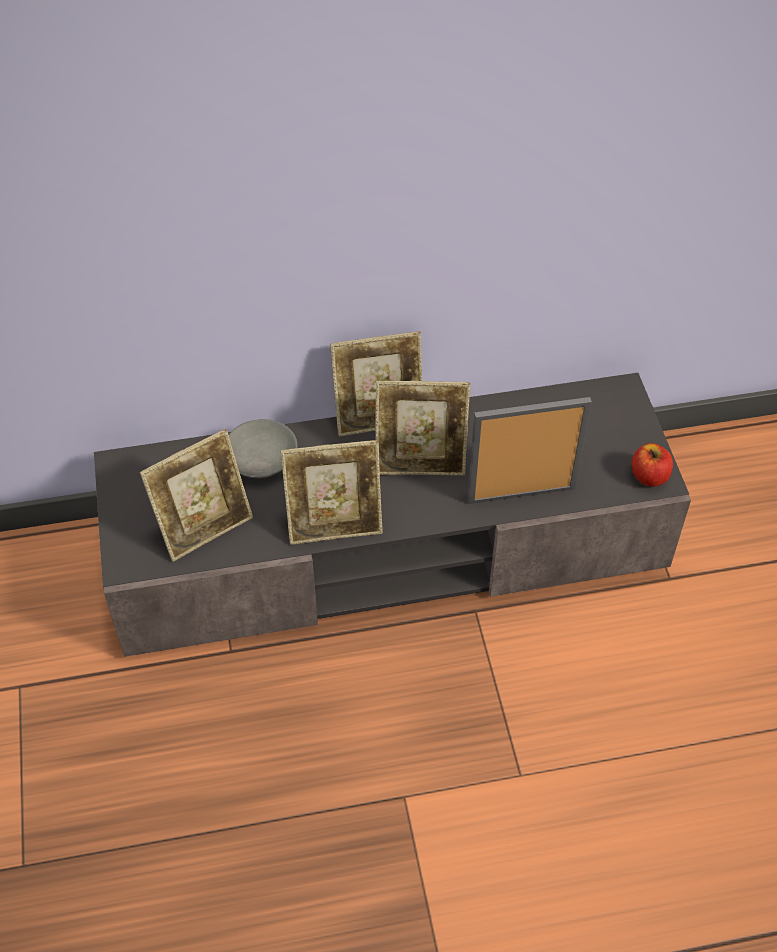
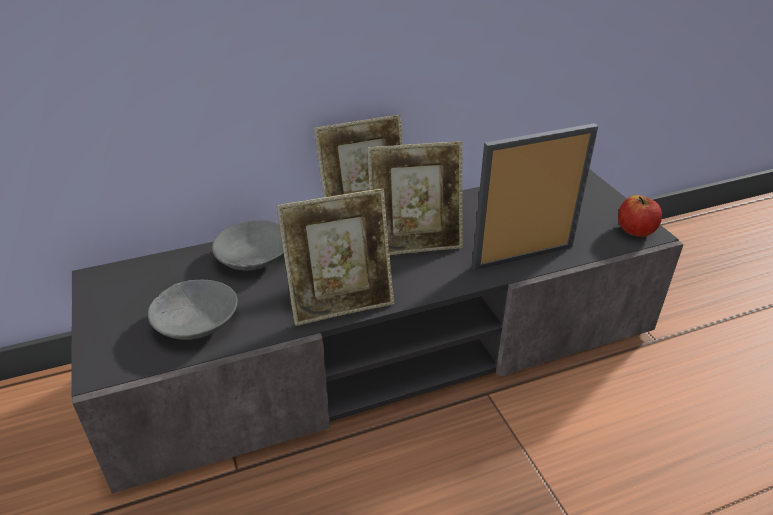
camera: 10 degrees left, 15 degrees down
(204, 527) = (196, 322): picture frame -> grey bowl

